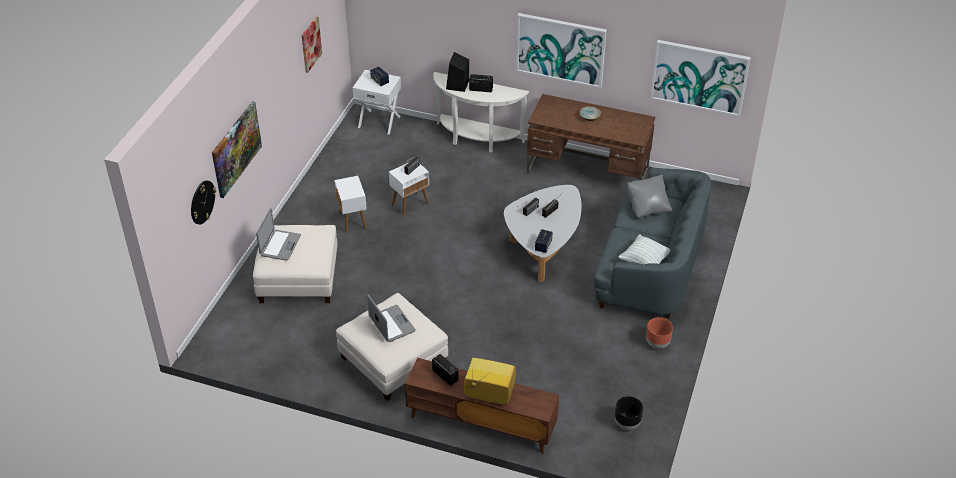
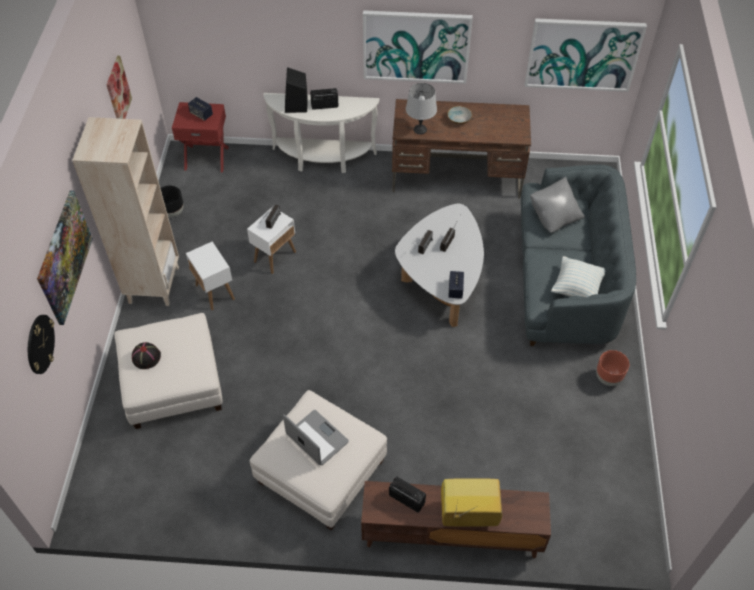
camera: 15 degrees left, 10 degrees up
(280, 245) = (146, 357): laptop -> black hat
(305, 206) = (153, 284): none -> beige bookcase
(379, 121) = (207, 158): white nightstand -> red nightstand
(554, 119) = (420, 129): none -> grey table lamp
(626, 424) = (613, 492): black planter -> black planter (172, 212)

